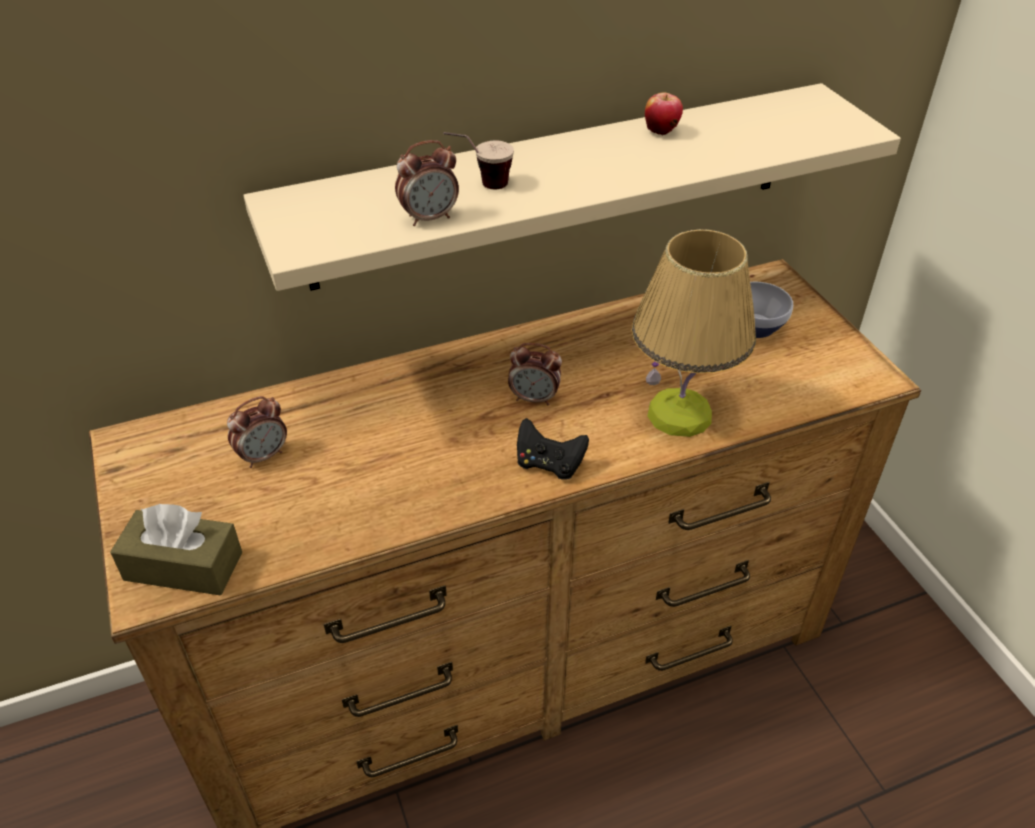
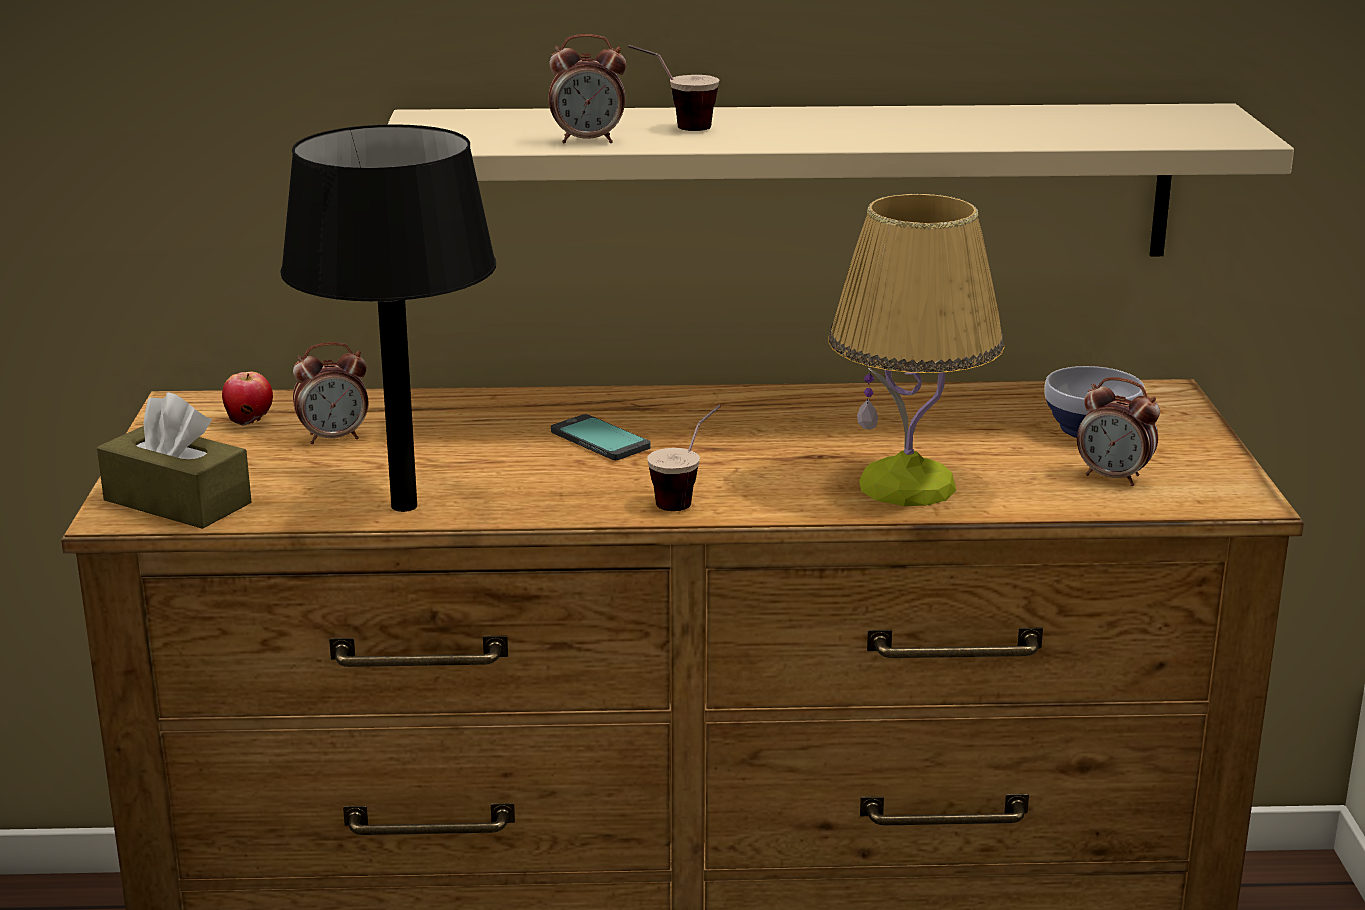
camera: 20 degrees right, 20 degrees down
(359, 526) = (404, 506): none -> black table lamp
(454, 412) = (599, 440): none -> phone
(534, 398) = (715, 445): alarm clock -> alarm clock (1114, 477)
(549, 464) = (688, 498): black game controller -> cup
(661, 132) = (955, 115): apple -> apple (250, 423)

